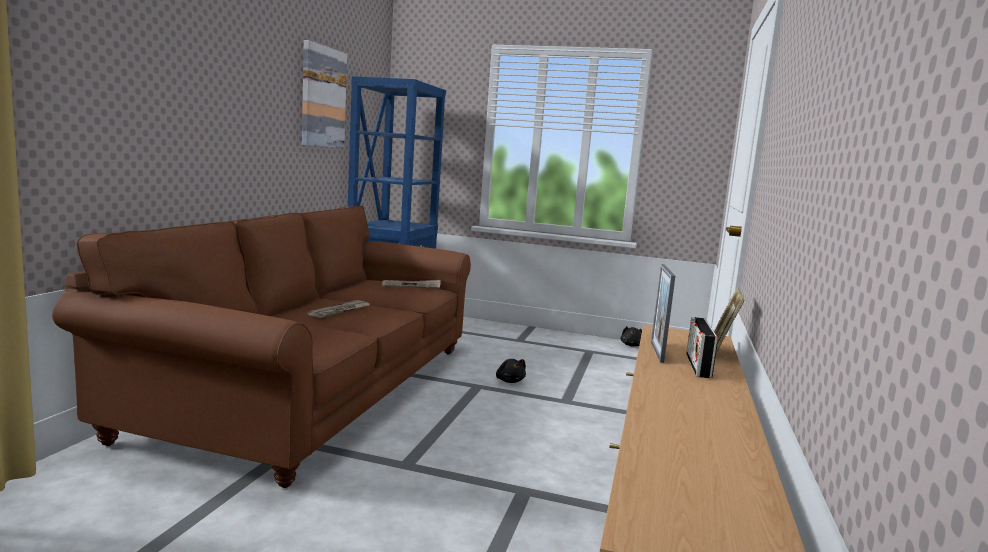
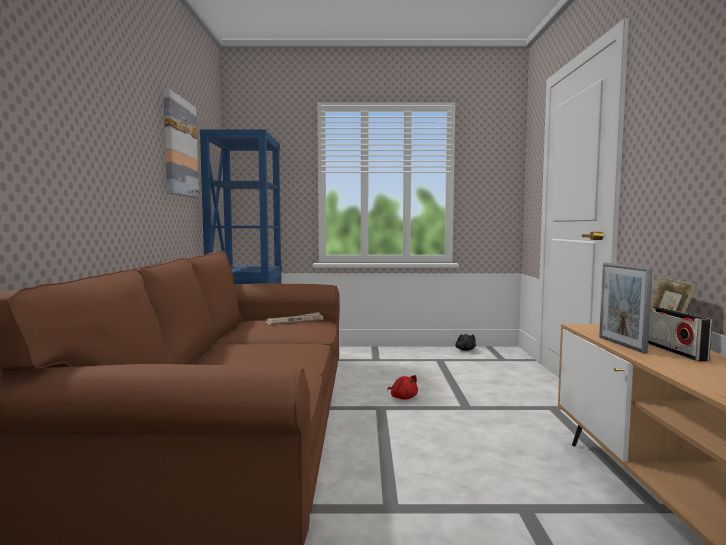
camera: 15 degrees left, 5 degrees down
(340, 311) = (255, 353): newspaper -> none
(509, 381) = (403, 397): black plush toy -> red plush toy

